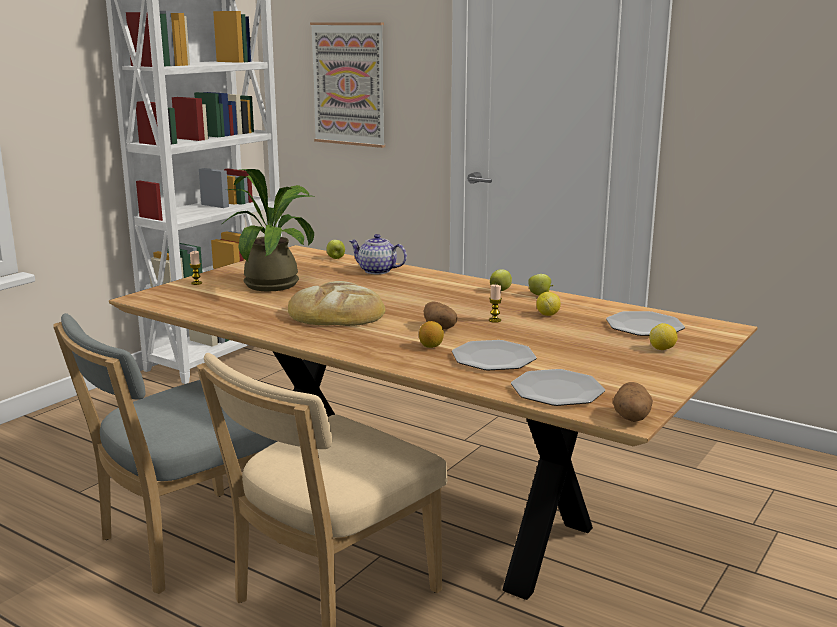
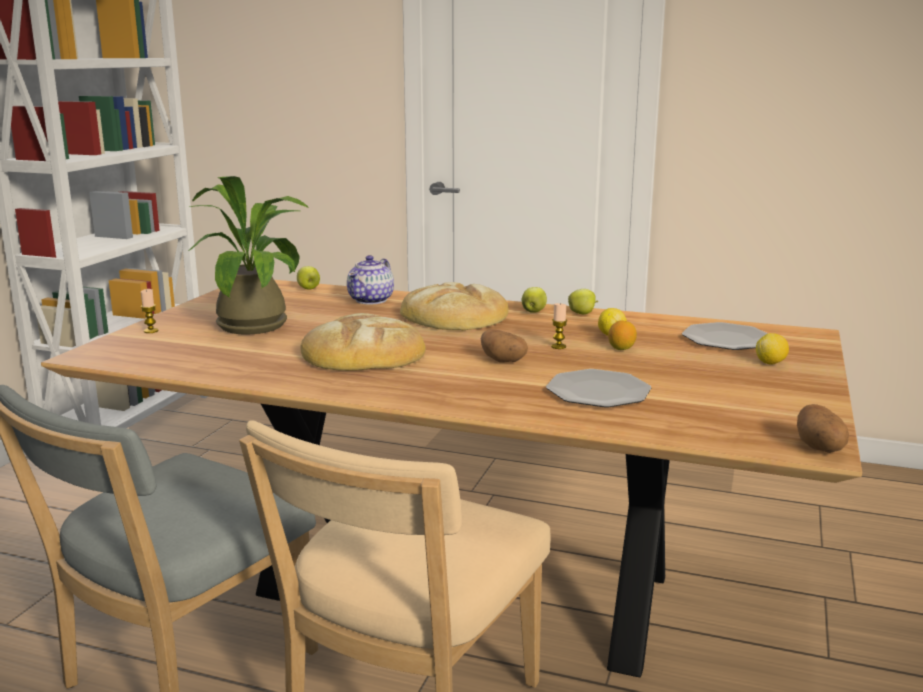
camera: 15 degrees left, 0 degrees up
(349, 84) = (271, 84): picture -> none
(377, 271) = (371, 300): teapot -> teapot turned 75 degrees counterclockwise
(431, 346) = (512, 384): lemon -> lemon (621, 348)
(432, 289) = (455, 316): none -> bread
(557, 390) = (706, 423): plate -> none

